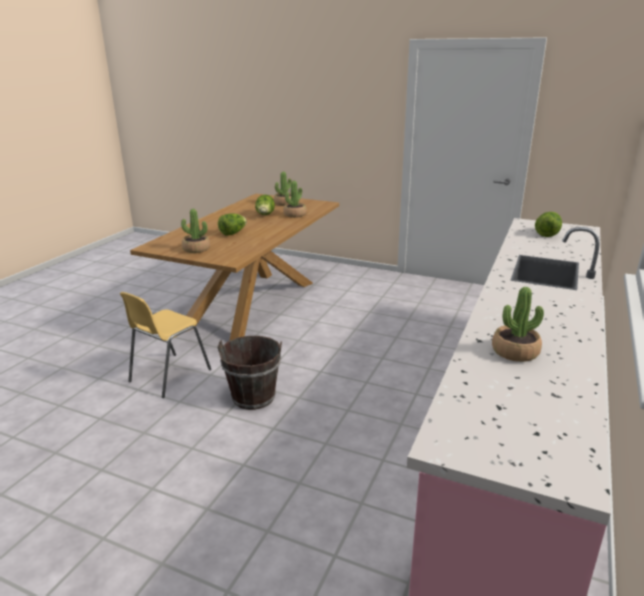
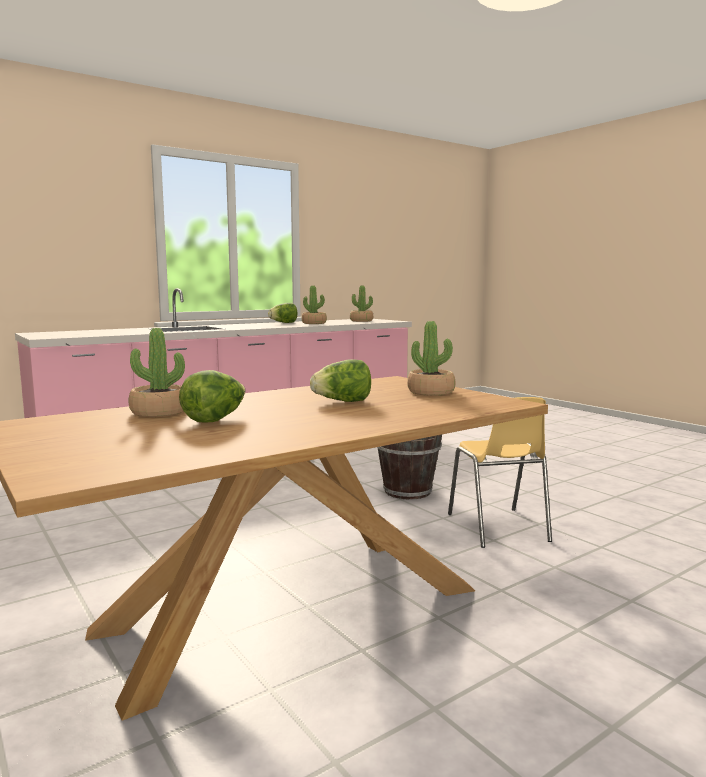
camera: 150 degrees left, 15 degrees down
(169, 375) = (498, 528): yellow chair -> yellow chair turned 105 degrees clockwise
(284, 203) = (89, 439): potted plant -> potted plant (361, 321)
(547, 234) = (79, 333): lettuce -> lettuce (283, 323)

